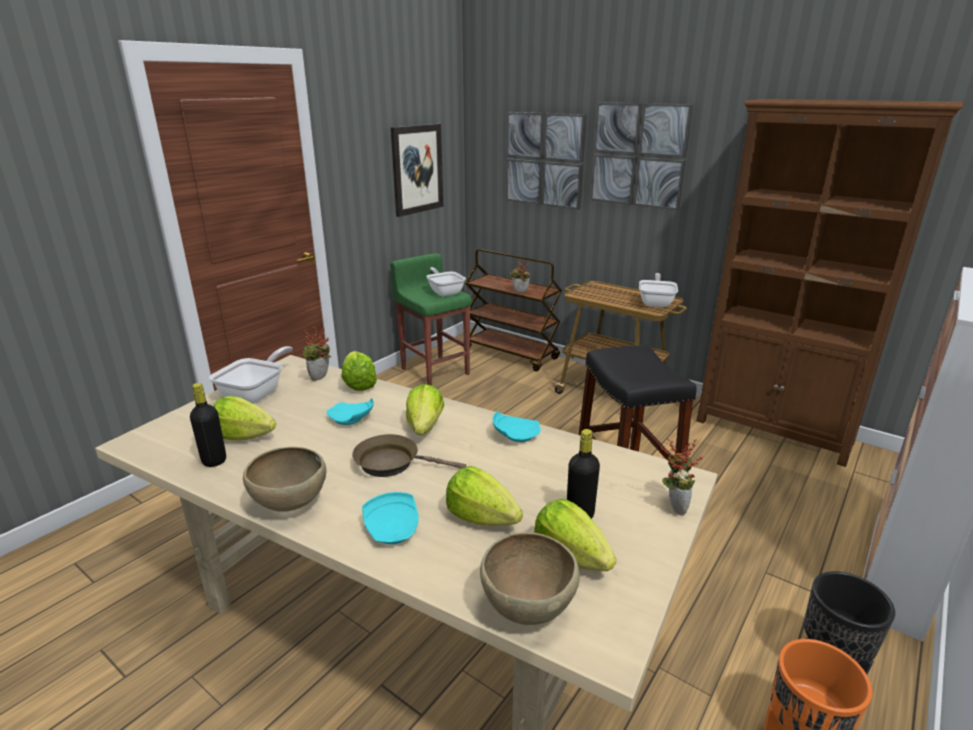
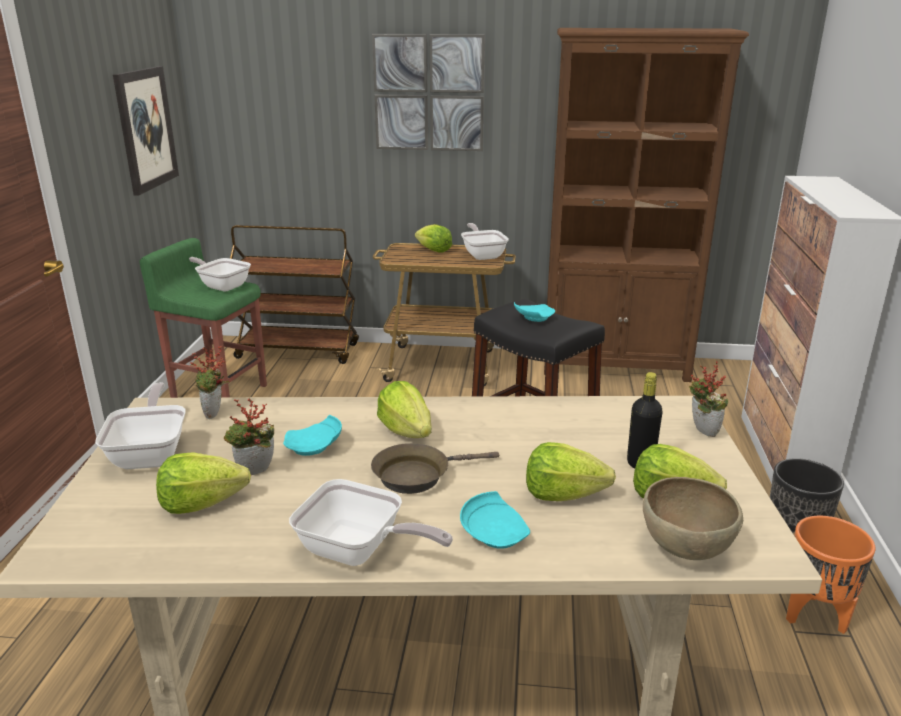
camera: 30 degrees left, 0 degrees up
(214, 460) = (200, 540): black bottle -> none
(290, 505) = (359, 551): brown bowl -> frying pan
(359, 384) = (274, 408): lettuce -> lettuce (433, 250)
(515, 435) = (506, 412): turquoise plate -> turquoise plate (533, 318)
(520, 292) = (307, 270): potted plant -> potted plant (255, 473)
(544, 160) = (308, 105): picture -> none

